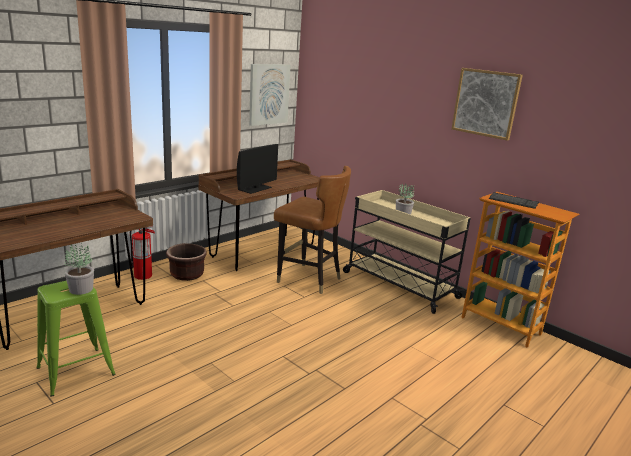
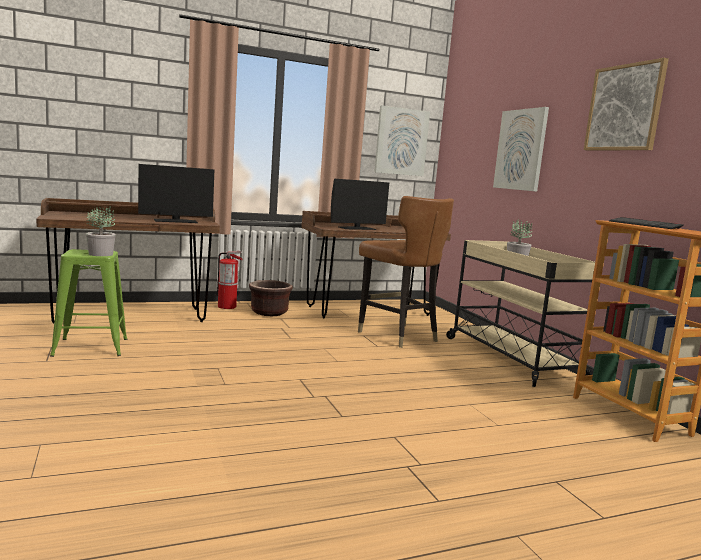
camera: 25 degrees right, 10 degrees down
(106, 220) = (175, 221): none -> monitor
(389, 115) = (521, 150): none -> picture

